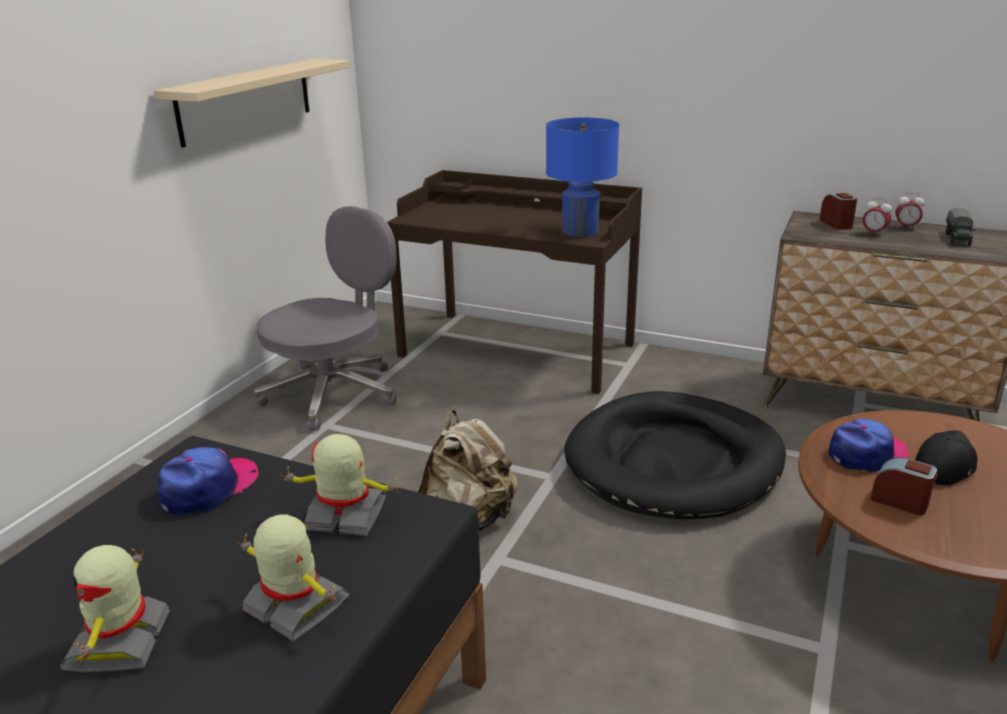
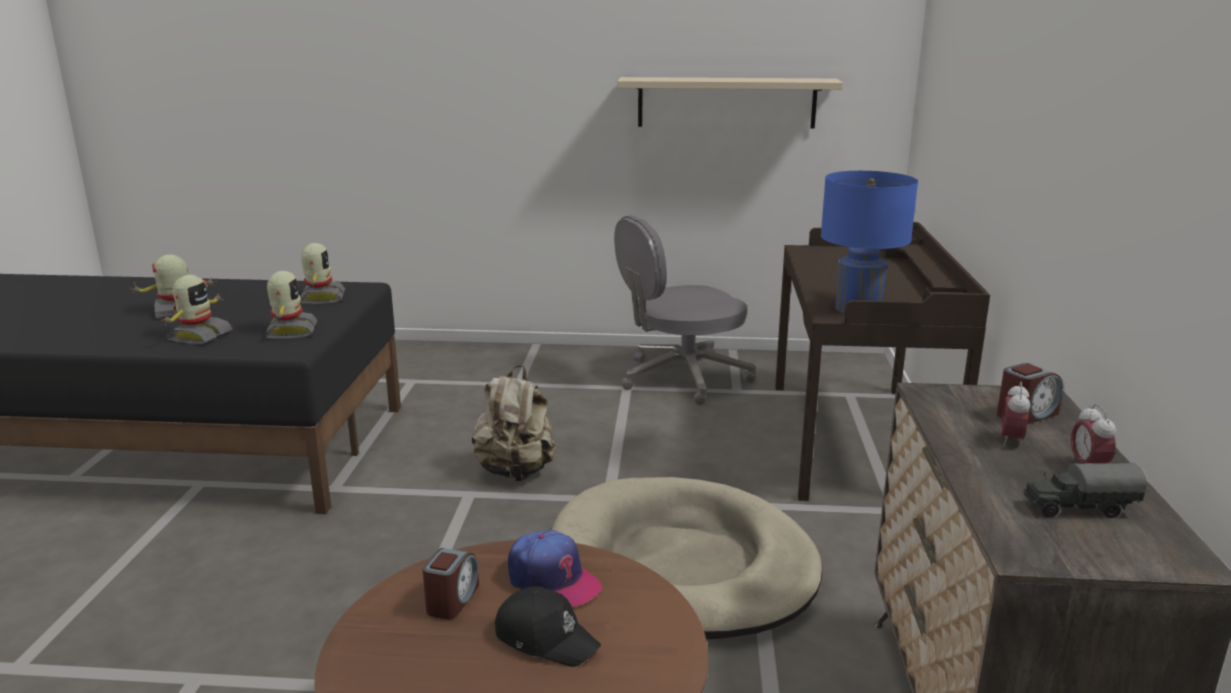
camera: 70 degrees right, 5 degrees down
(209, 488) = (321, 298): cap -> toy robot
(334, 393) = (681, 378): grey office chair -> grey office chair turned 135 degrees clockwise
(674, 462) = (682, 565): black dog bed -> beige dog bed

